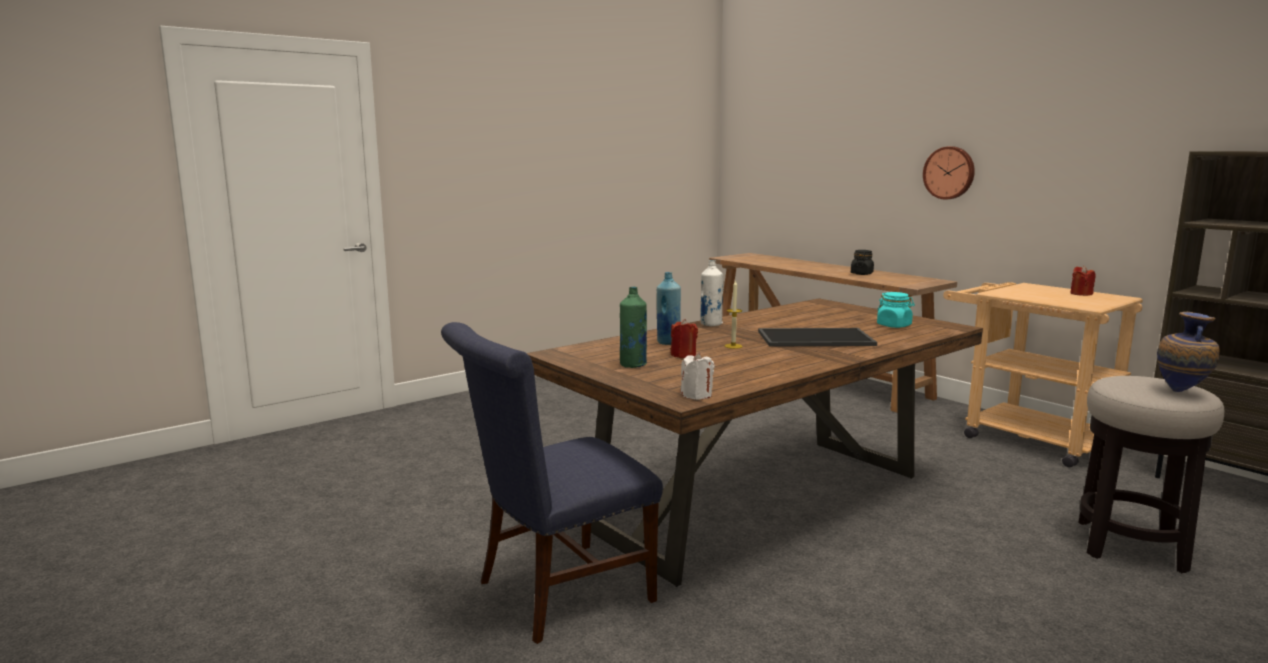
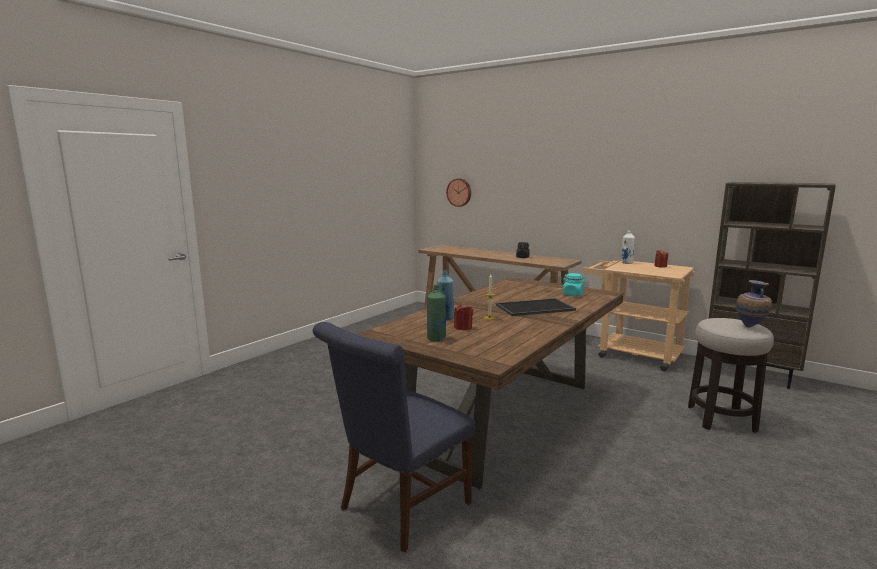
camera: 15 degrees left, 0 degrees up
(696, 395) = (498, 359): white candle -> none
(711, 324) = (461, 301): white bottle -> white bottle (626, 263)
(949, 173) = (573, 193): wall clock -> wall clock (459, 192)

